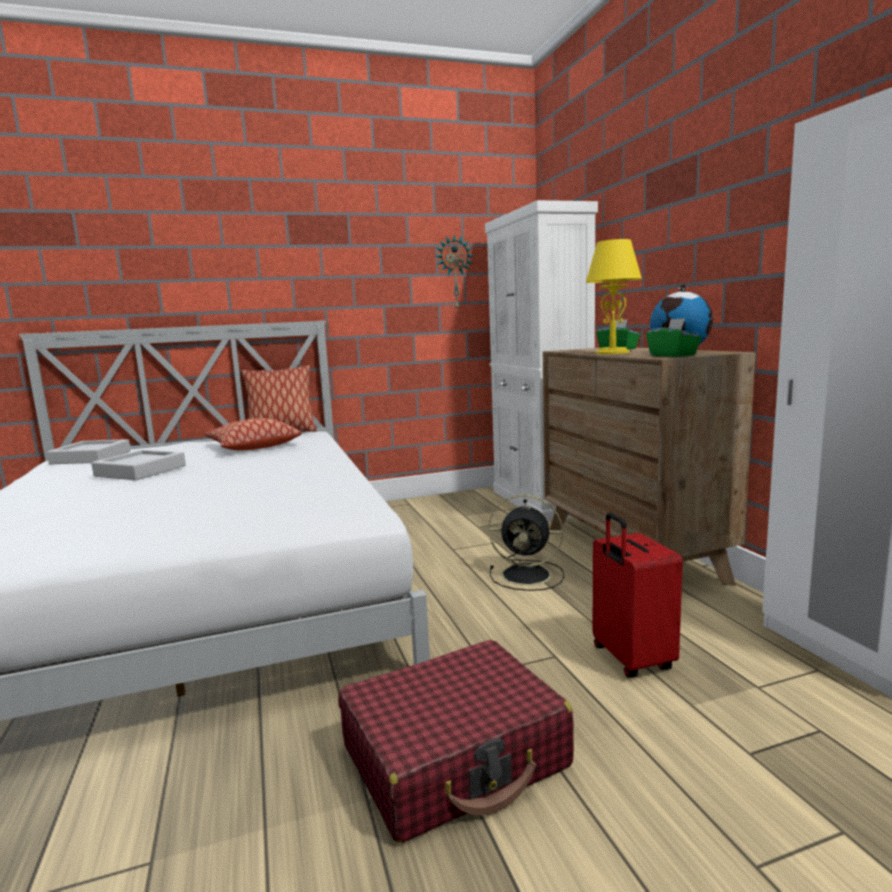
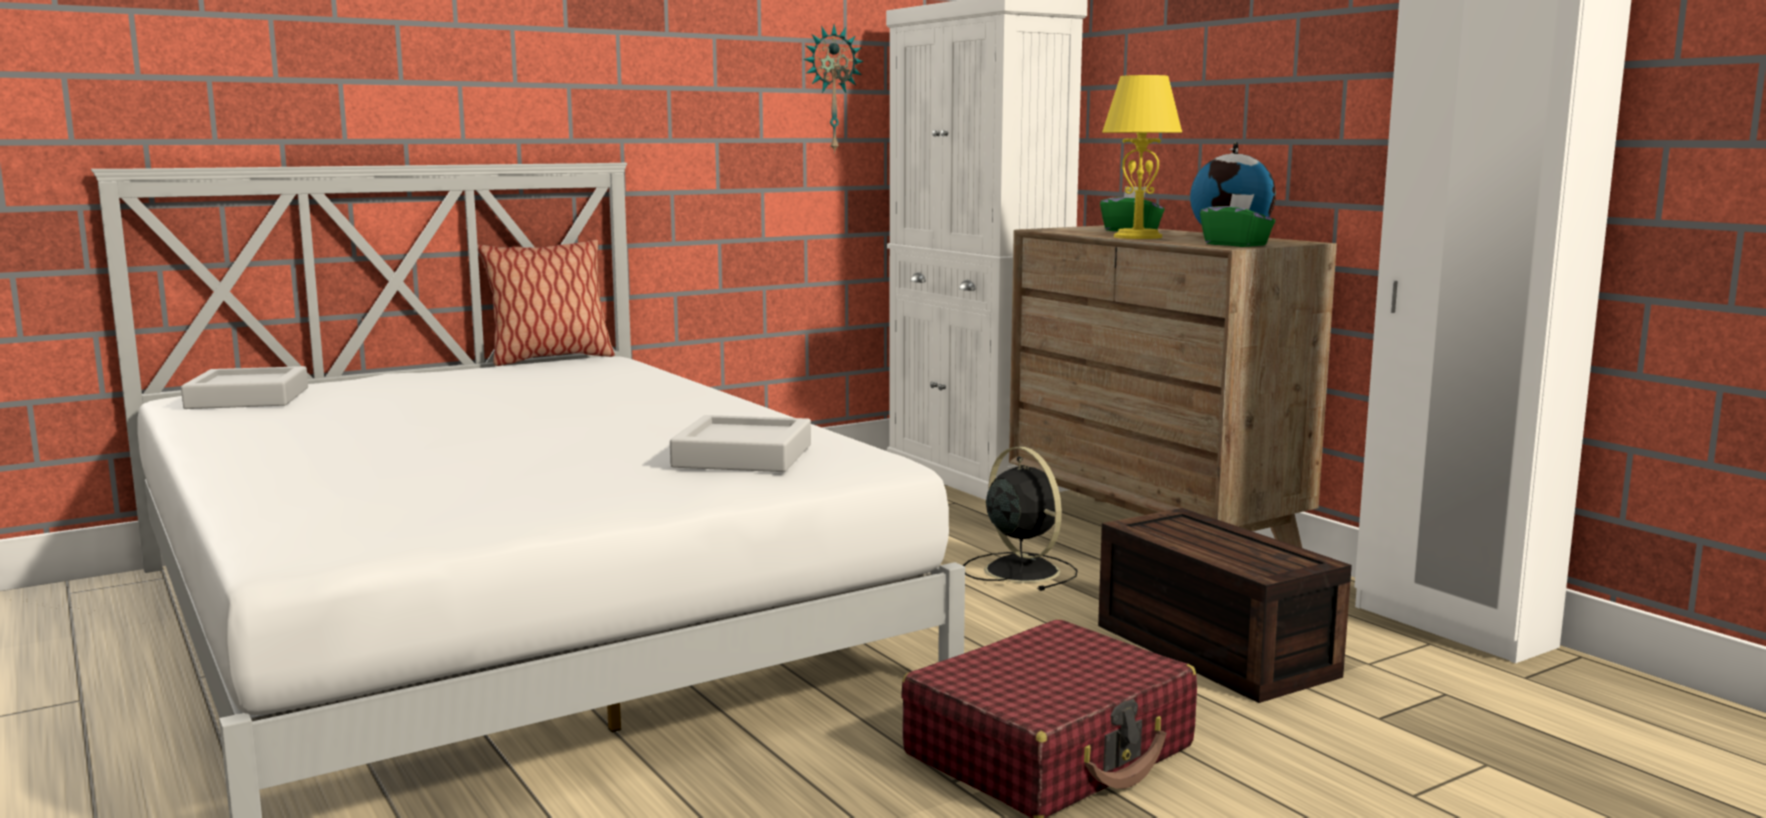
camera: 15 degrees left, 0 degrees up
(140, 471) = (405, 415): grey tray -> grey tray (743, 456)
(253, 446) = (539, 379): pillow -> none
(528, 575) = (1019, 570): black fan -> black fan turned 120 degrees counterclockwise
(630, 659) = (1209, 650): red suitcase -> brown storage box

